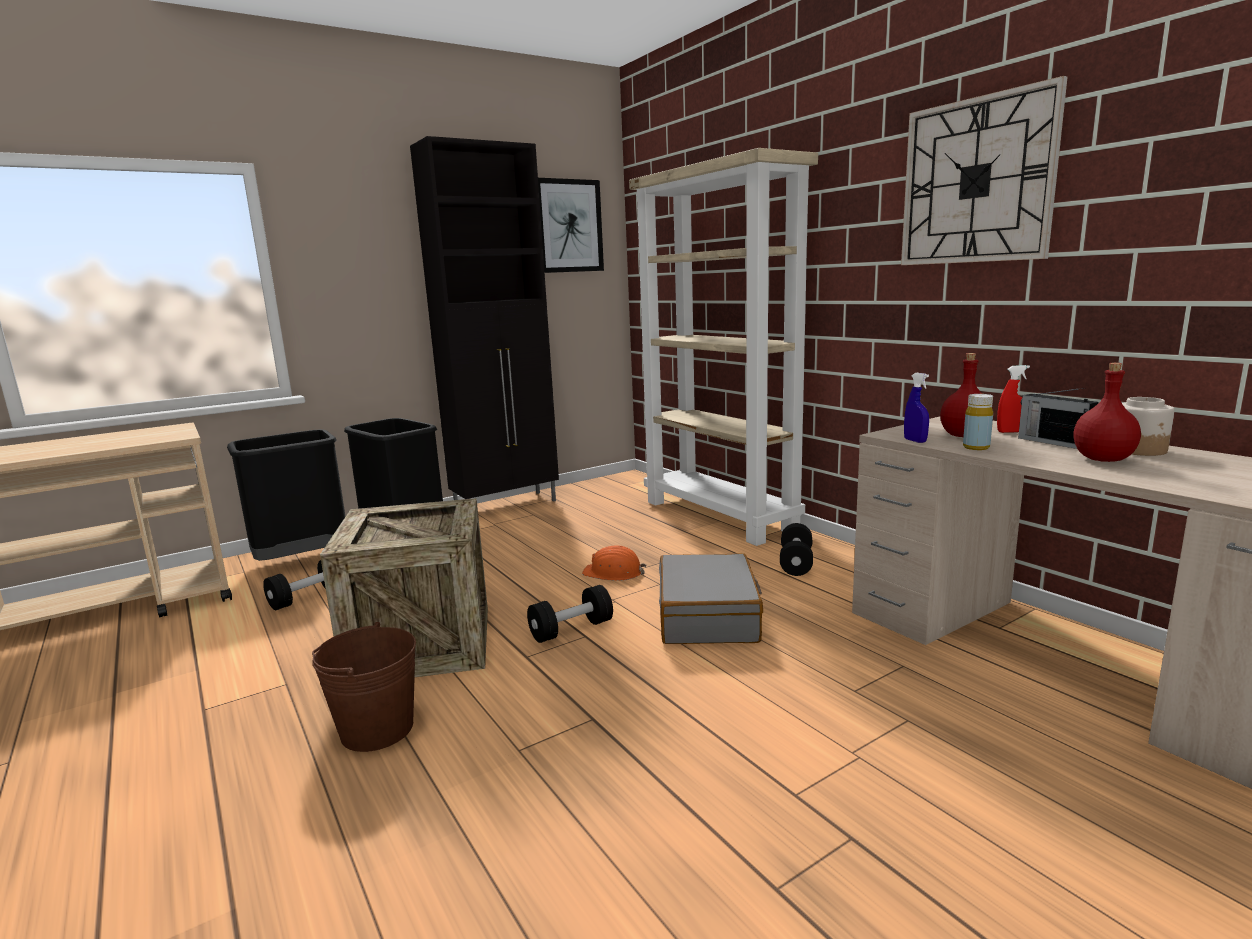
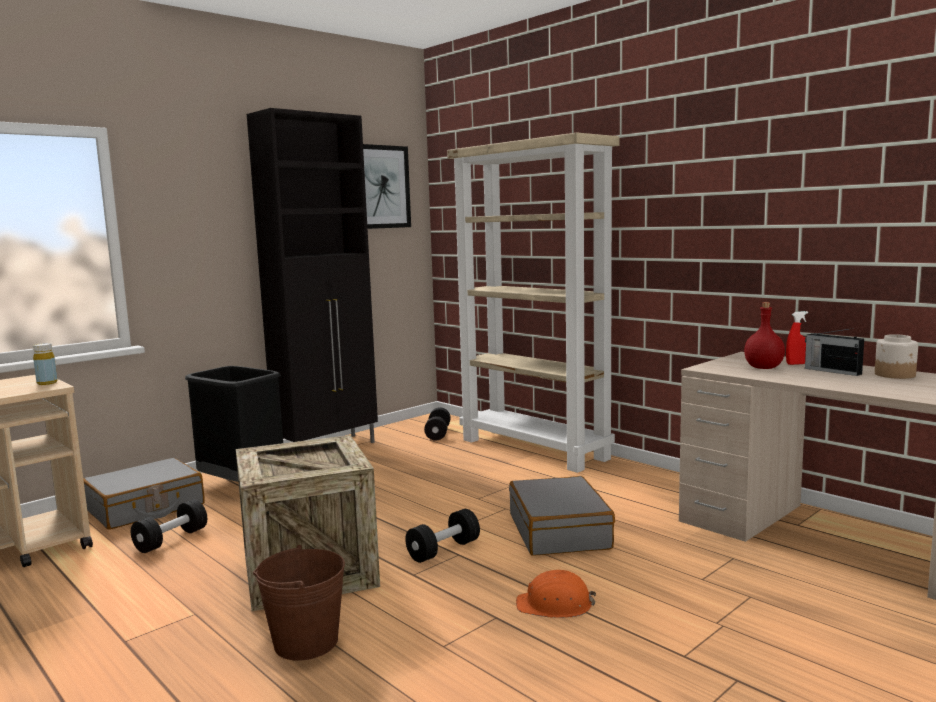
camera: 10 degrees left, 5 degrees down
(303, 561) = (145, 508): black trash can -> grey suitcase
(613, 572) = (459, 501): orange hard hat -> orange hard hat (555, 605)
(796, 563) = (617, 485): black dumbbell -> black dumbbell (438, 434)
(915, 441) = (728, 372): blue spray bottle -> none
(976, 181) = (754, 167): wall clock -> none
(976, 447) = (777, 376): yellow bottle -> yellow bottle (47, 383)
(1101, 459) = (872, 382): red bottle -> none

